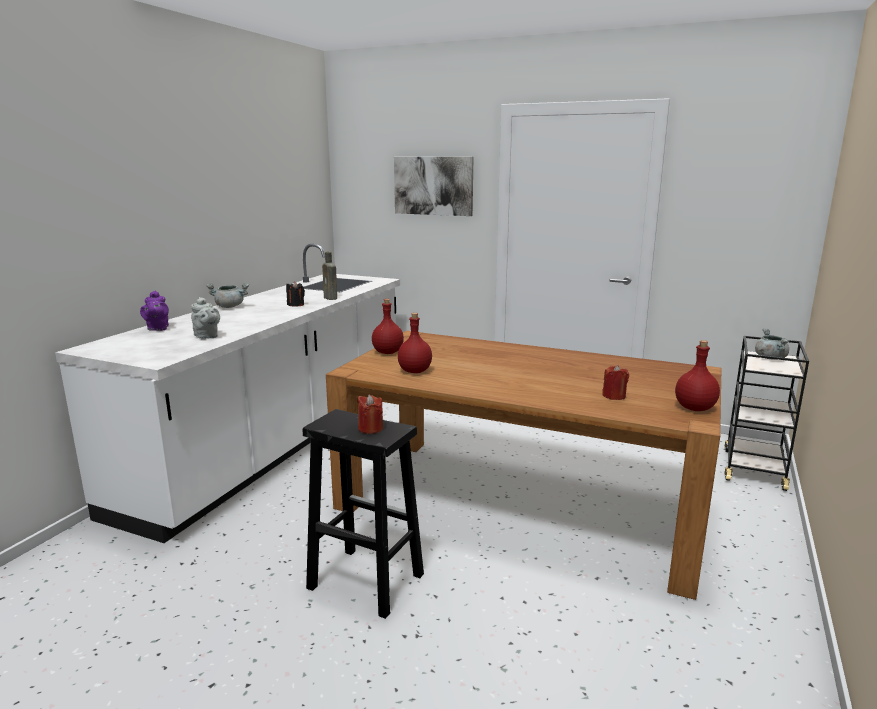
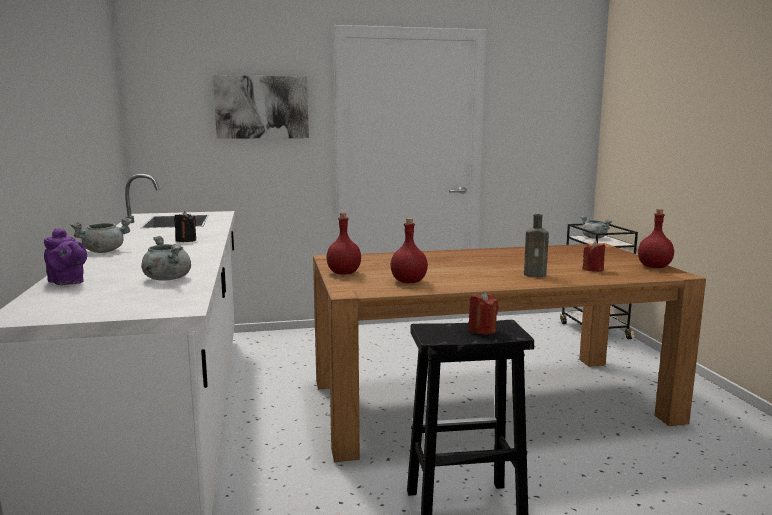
camera: 35 degrees left, 5 degrees down
(206, 336) = (167, 278): grey teapot -> grey cooking pot
(331, 298) = (210, 231): brown bottle -> brown bottle (536, 275)

